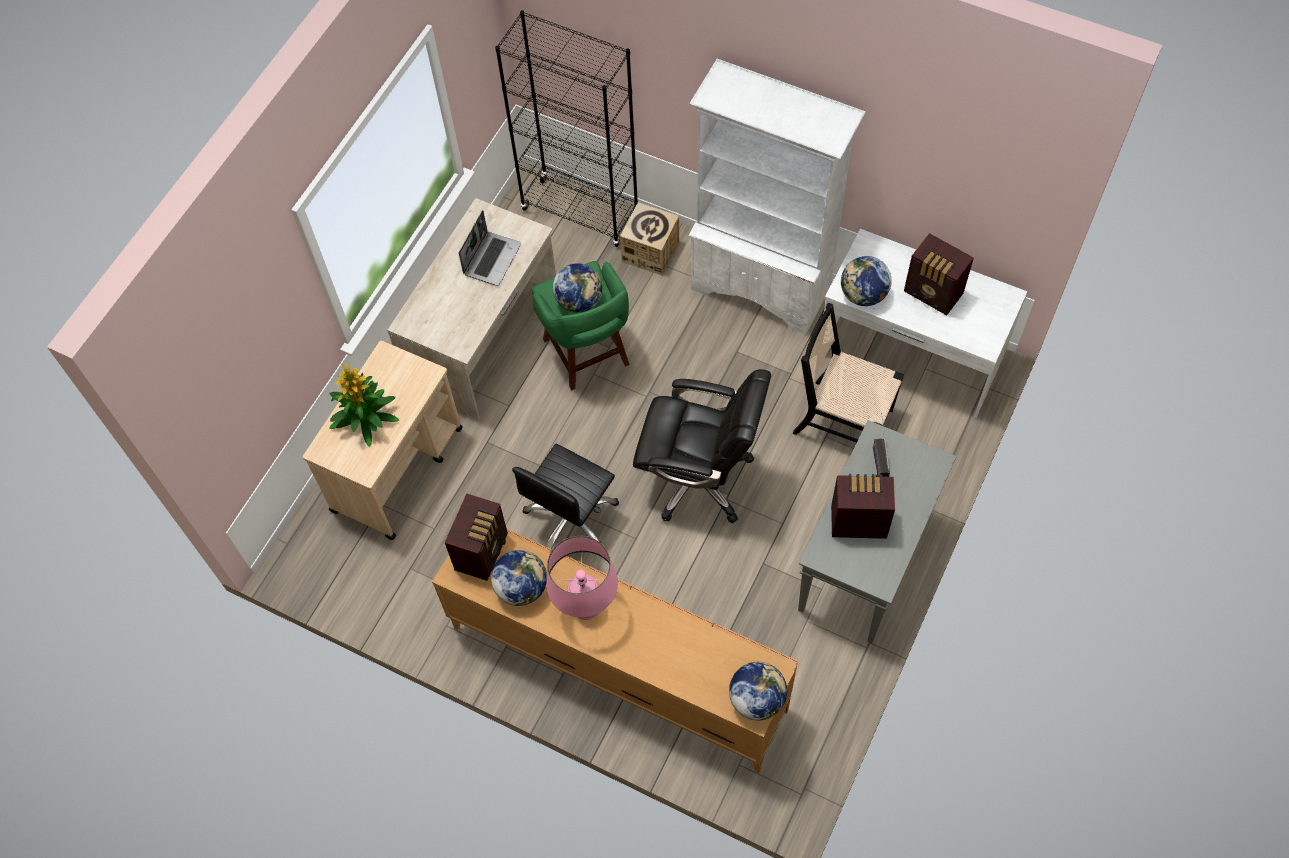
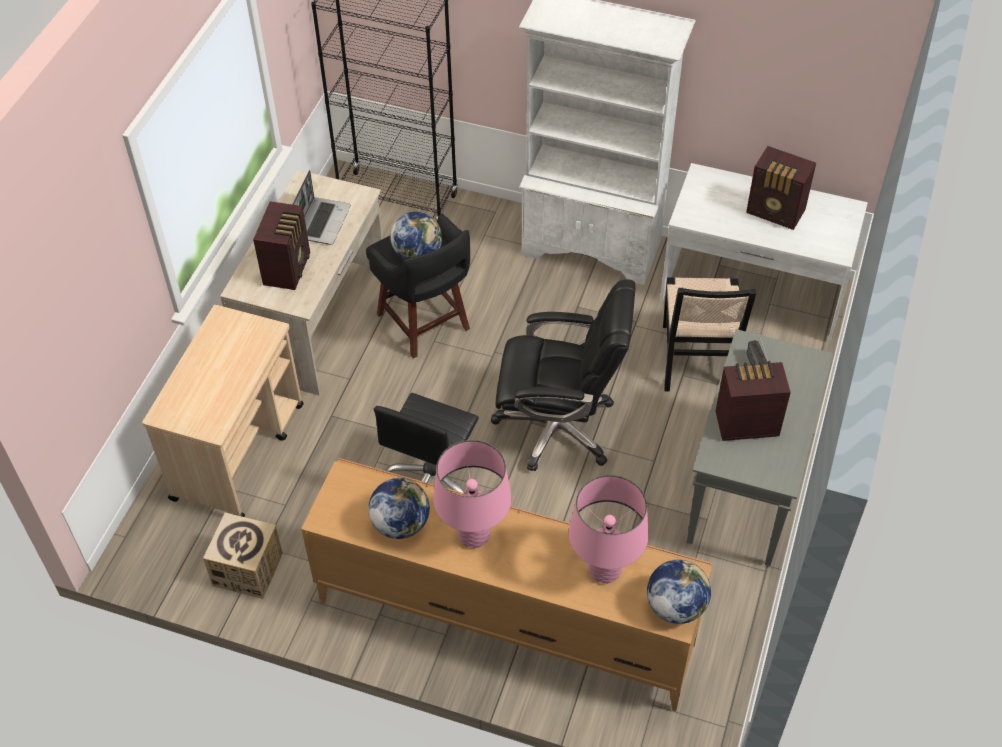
camera: 10 degrees left, 10 degrees down
(366, 418) = (208, 378): potted plant -> none
(483, 551) = (353, 492): radio -> radio (288, 268)
(587, 355) = (425, 324): green stool -> black stool
(650, 251) = (474, 225): cardboard box -> cardboard box (248, 569)
(698, 655) = (604, 570): none -> pink table lamp
(843, 420) = (697, 358): chair -> chair turned 105 degrees counterclockwise
(863, 295) = (706, 220): globe -> none

